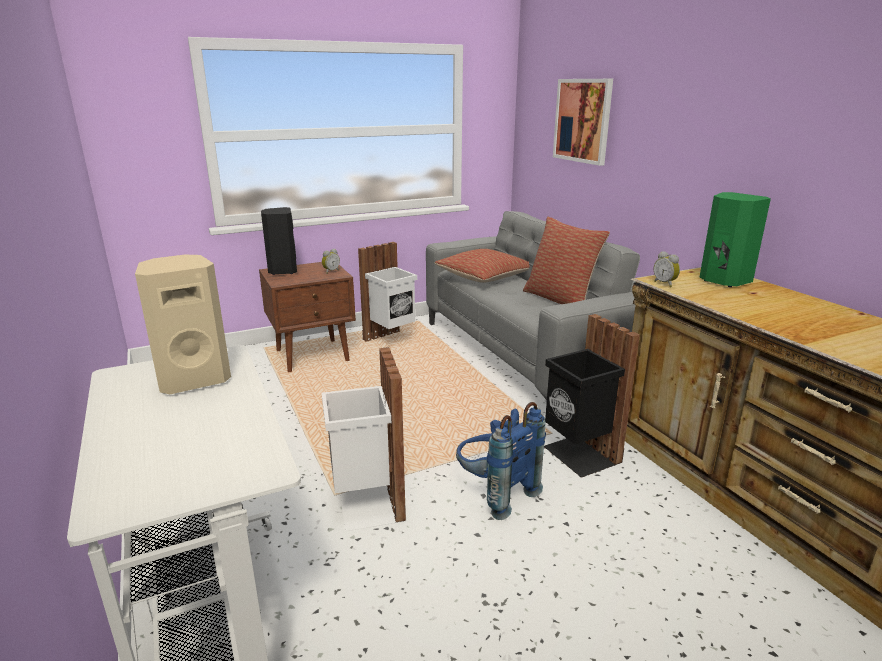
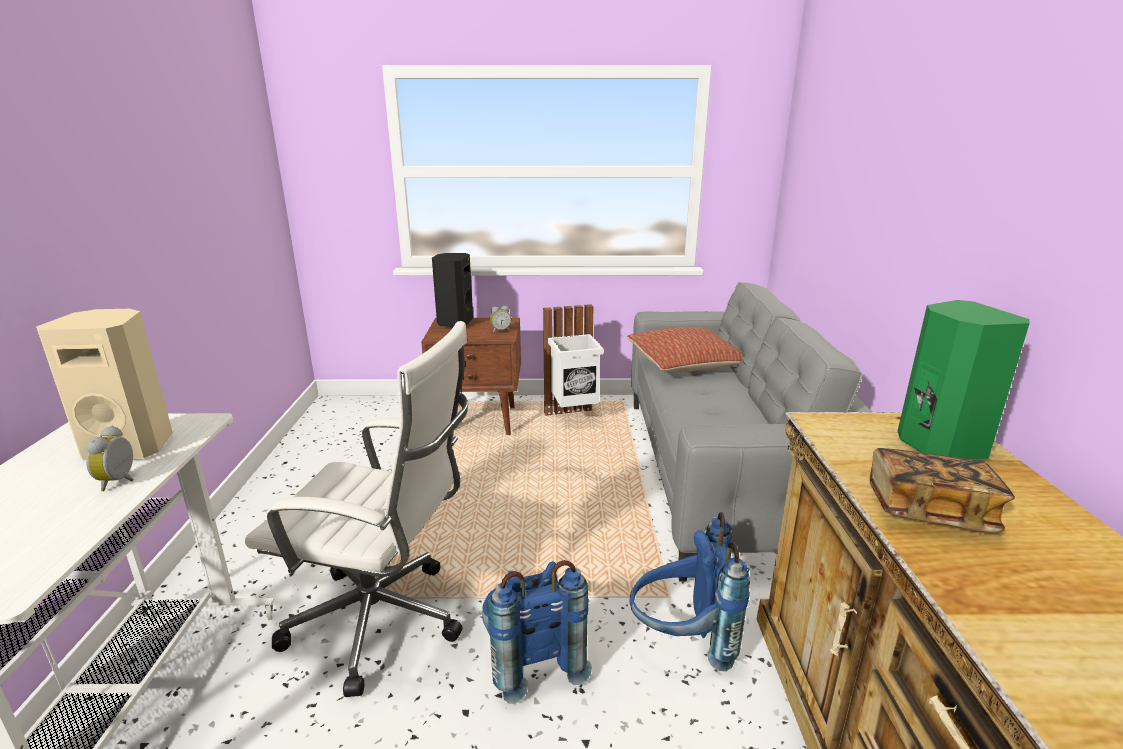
camera: 25 degrees right, 0 degrees up
(367, 504) = (384, 623): white trash can -> white office chair
(560, 299) = (756, 413): pillow -> none
(579, 455) = (682, 642): black trash can -> blue backpack
(583, 120) = (842, 168): picture -> none
(665, 283) = (827, 431): alarm clock -> alarm clock (120, 481)
(751, 308) = (928, 510): none -> book

